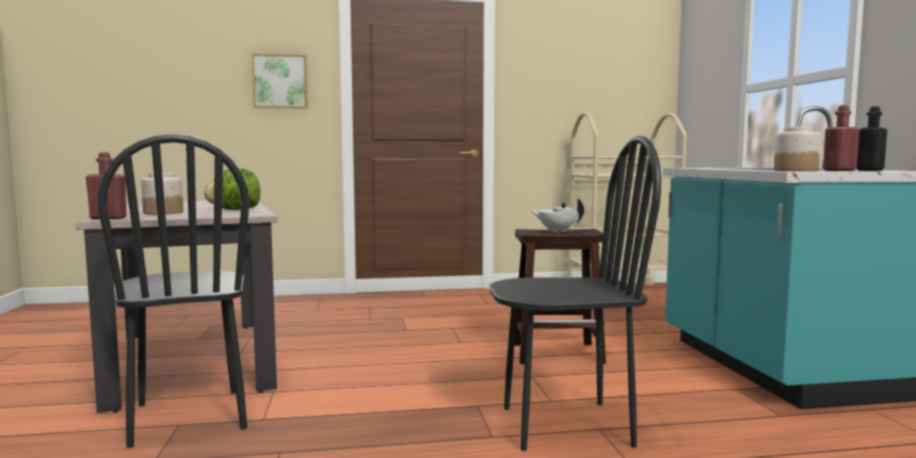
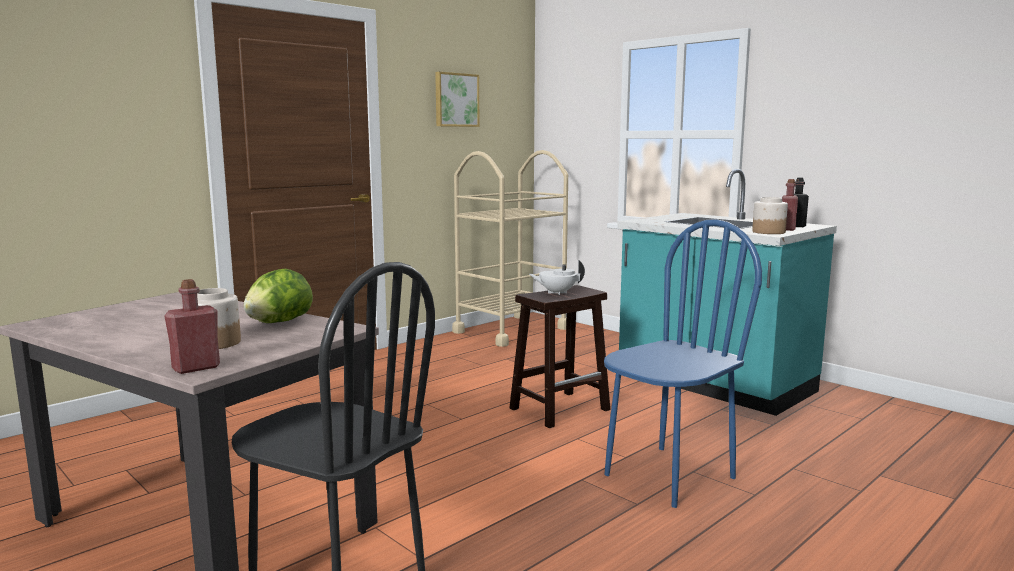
camera: 35 degrees left, 5 degrees up
(280, 81) = (122, 114): picture -> picture (456, 100)
(565, 425) = (668, 476): black chair -> blue chair

